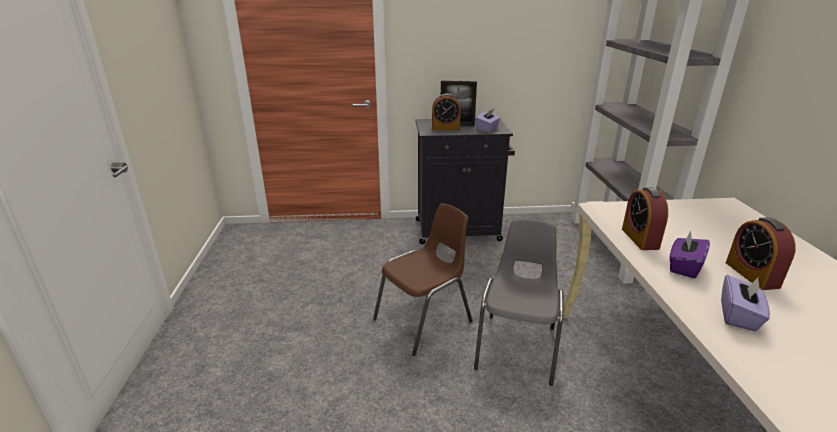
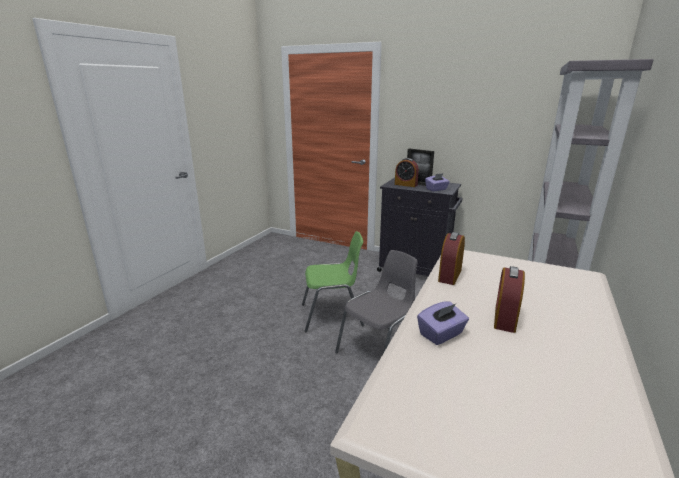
camera: 30 degrees right, 5 degrees down
(425, 321) = (333, 315): brown chair -> green chair
(684, 267) = (453, 299): purple tissue box -> none

